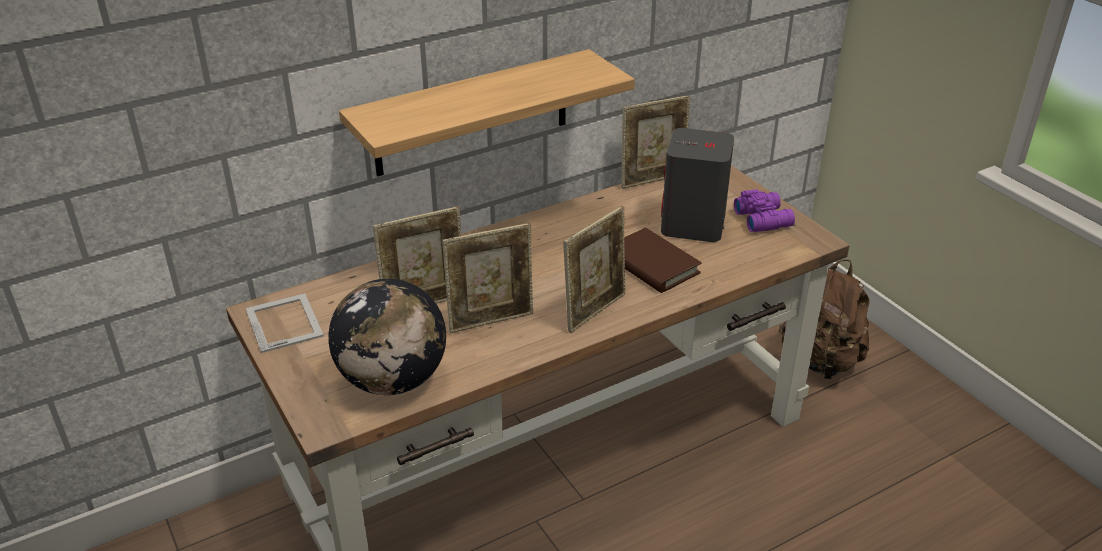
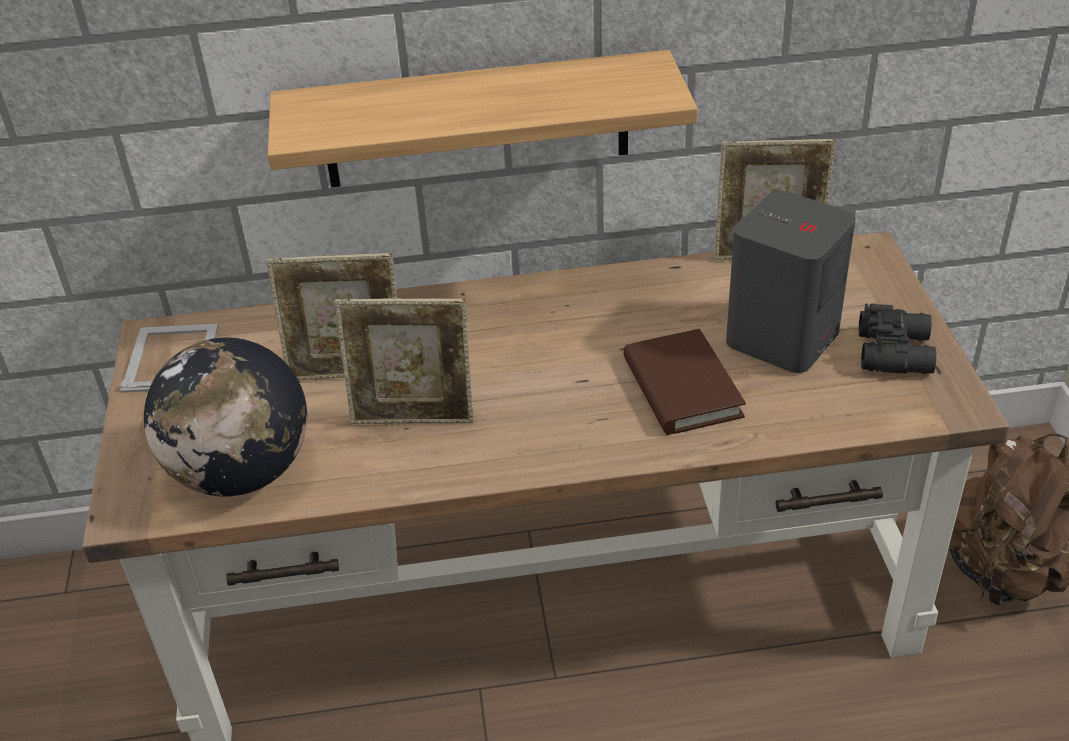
camera: 25 degrees right, 5 degrees up
(595, 311) = (558, 439): picture frame -> none
(763, 219) = (896, 351): purple binoculars -> black binoculars

